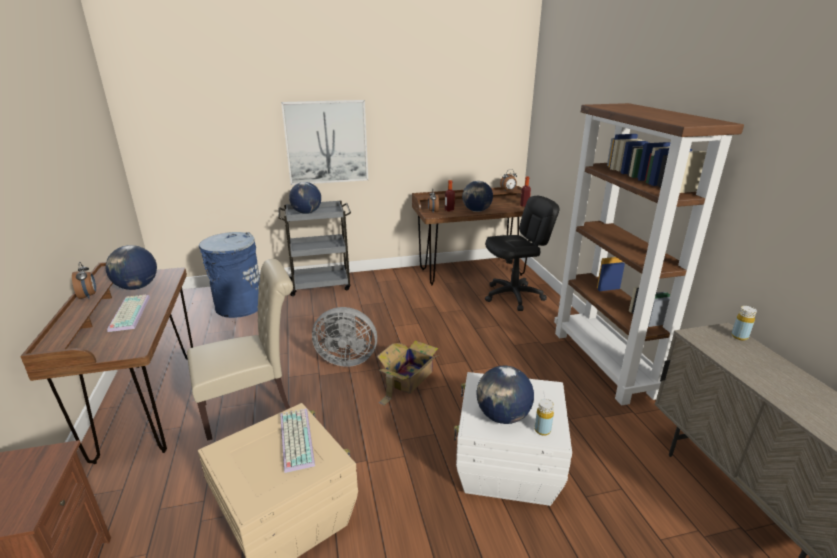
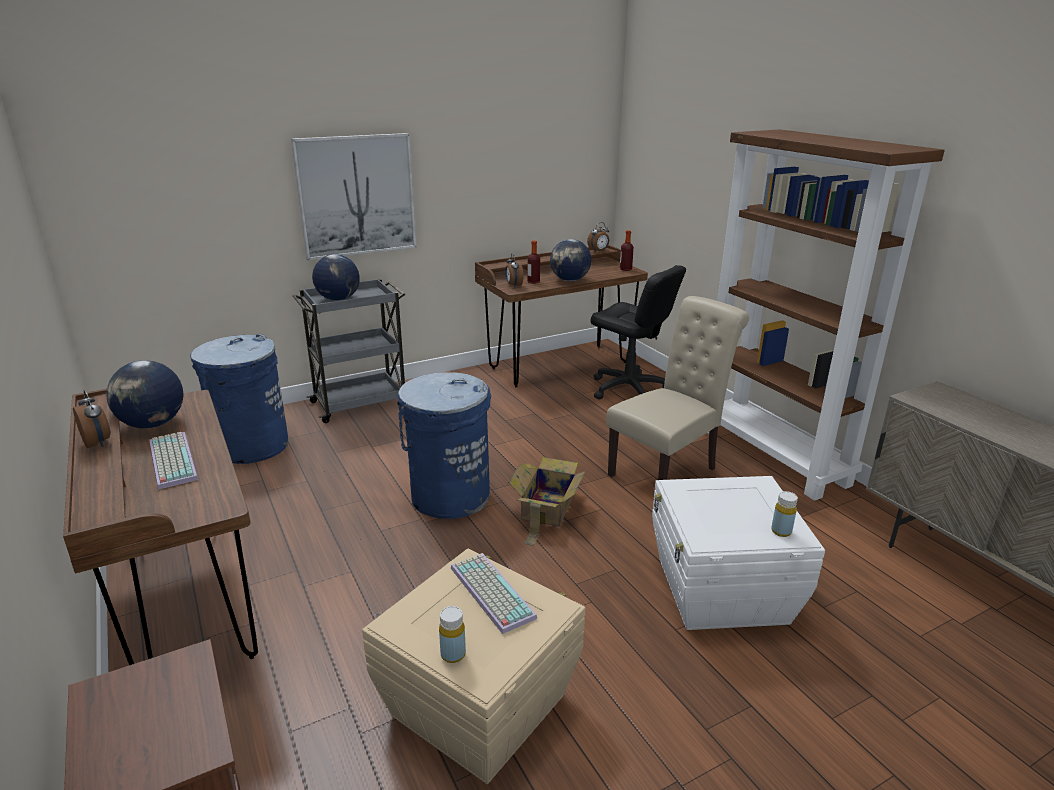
camera: 15 degrees left, 0 degrees up
(253, 407) = (352, 577): beige chair -> beige chair (668, 470)
(345, 359) = (449, 496): grey fan -> blue trash can
(503, 416) = (728, 524): globe -> none
(513, 296) = (628, 389): black office chair -> black office chair turned 75 degrees clockwise
(739, 337) = (958, 394): yellow bottle -> yellow bottle (453, 654)

